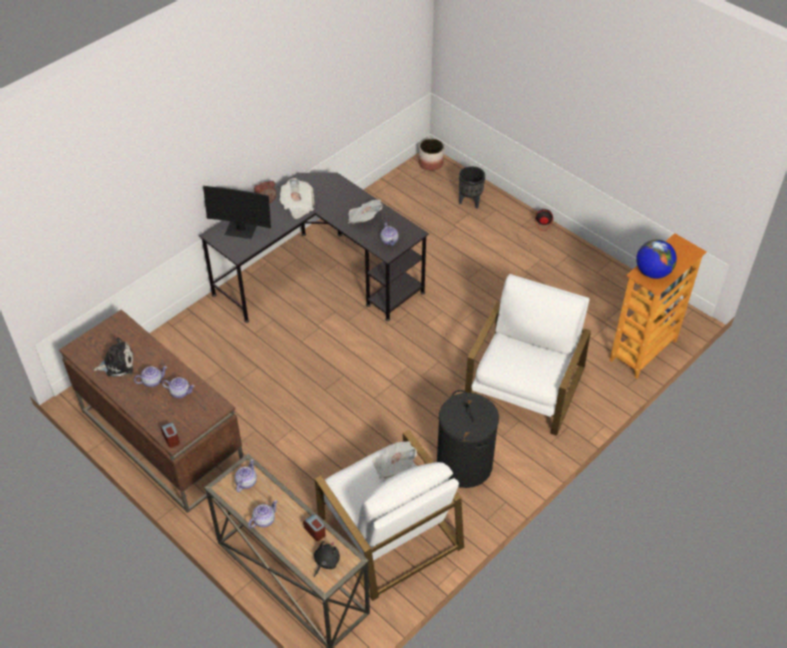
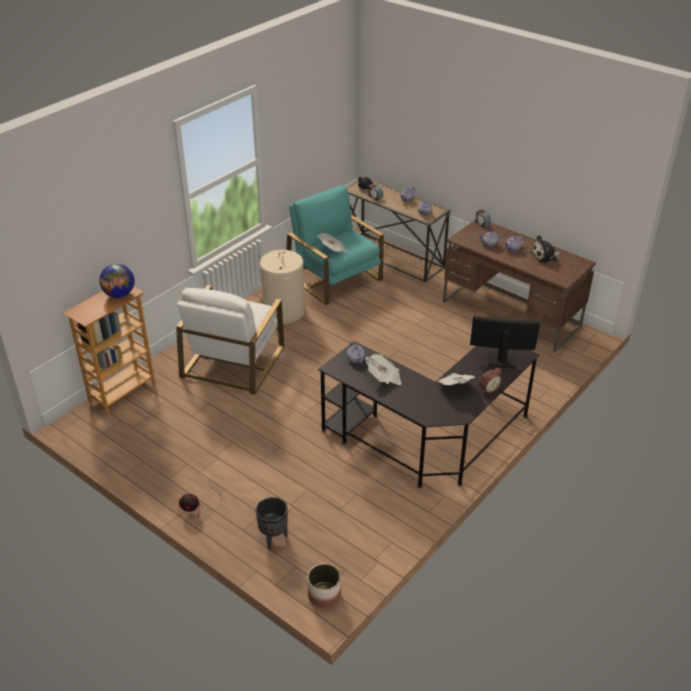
camera: 175 degrees right, 10 degrees down
(388, 533) = (335, 277): white armchair -> turquoise armchair
(464, 465) = (284, 311): black laundry basket -> beige laundry basket

